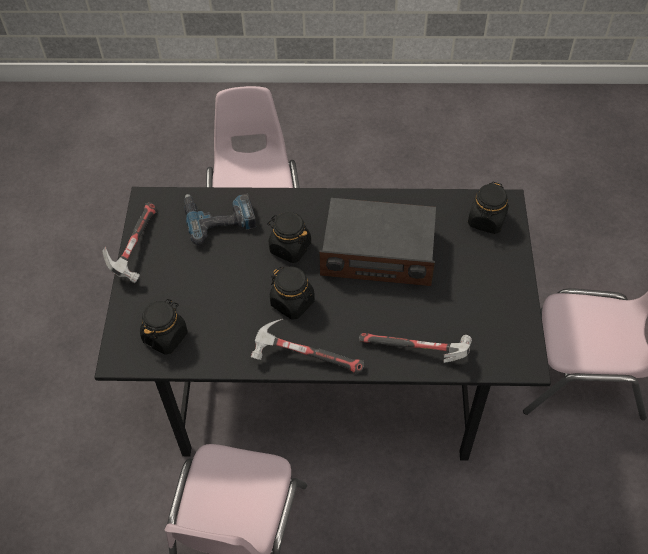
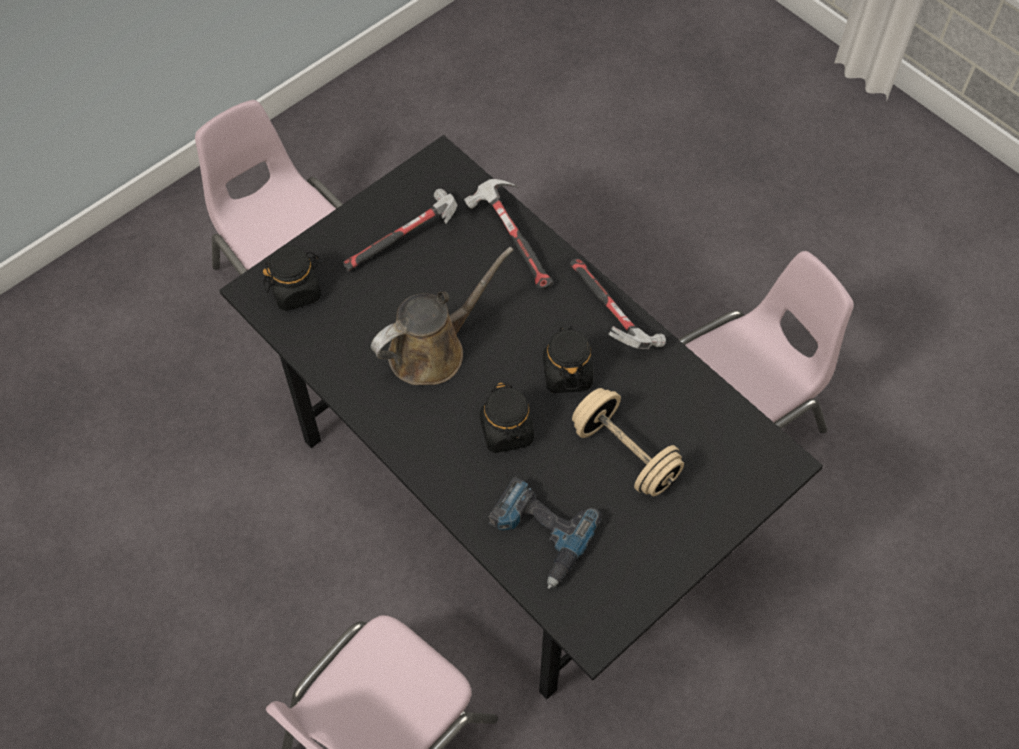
camera: 135 degrees left, 5 degrees up
(135, 248) = (663, 579): hammer -> hammer (406, 239)
(165, 336) = (719, 446): black jar -> none
(215, 288) = (625, 454): none -> beige dumbbell
(378, 253) = (433, 349): radio -> brown watering can

